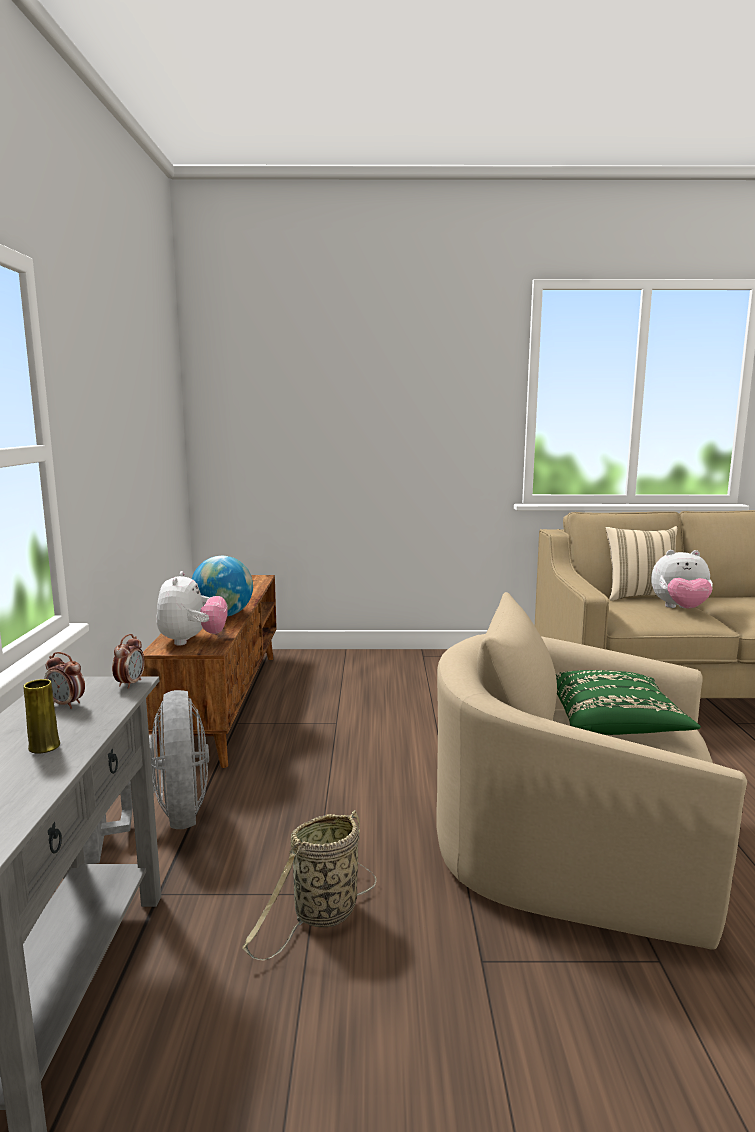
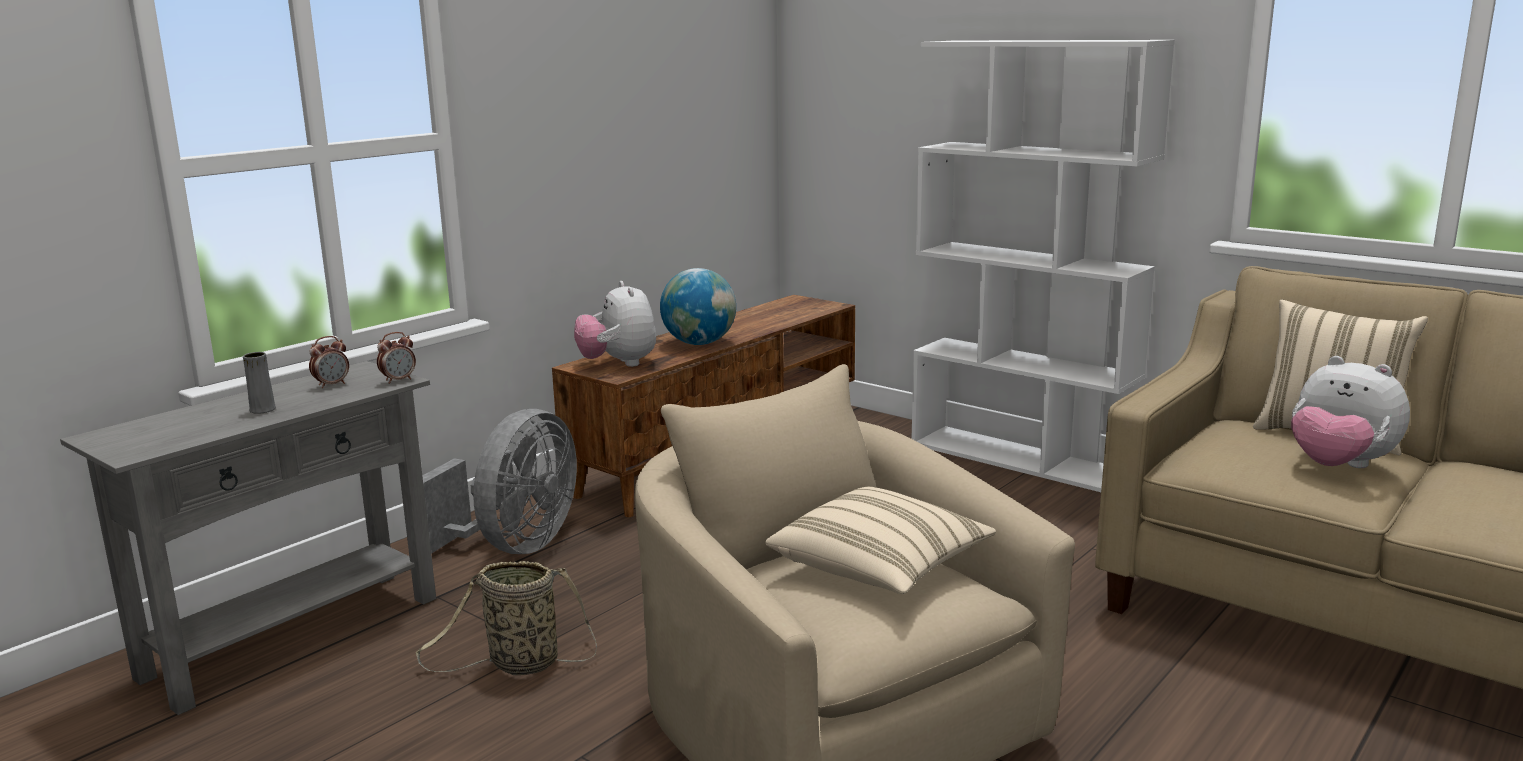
camera: 40 degrees right, 5 degrees up
(44, 747) = (262, 409): yellow vase -> grey vase
(67, 704) = (332, 385): alarm clock -> alarm clock turned 105 degrees counterclockwise
(192, 641) = (618, 364): plush toy -> plush toy turned 120 degrees clockwise
(410, 656) = (1021, 459): none -> white bookcase
(613, 724) = (880, 569): green pillow -> beige pillow

